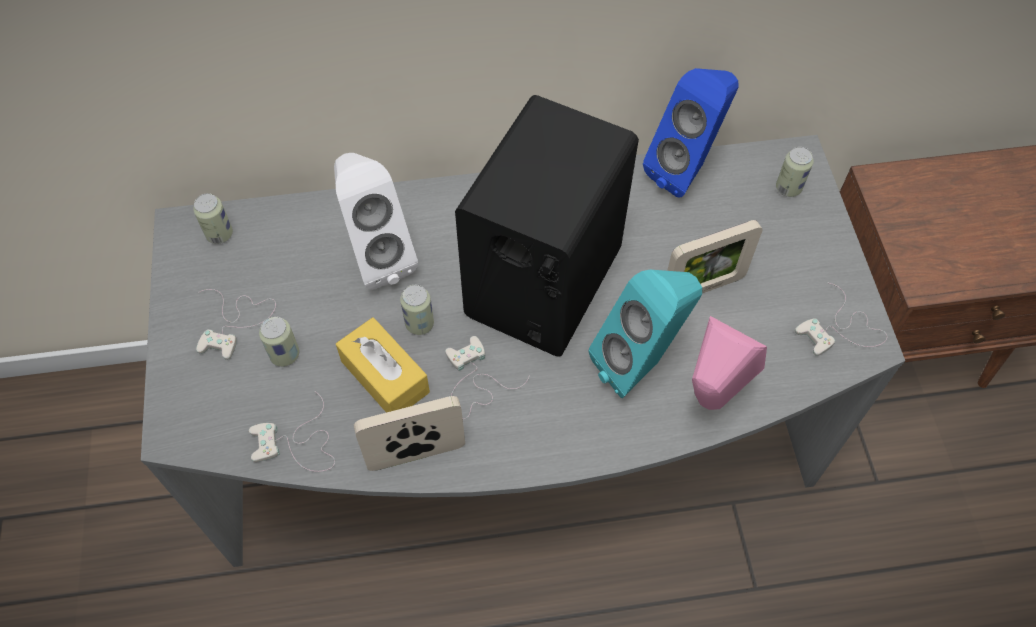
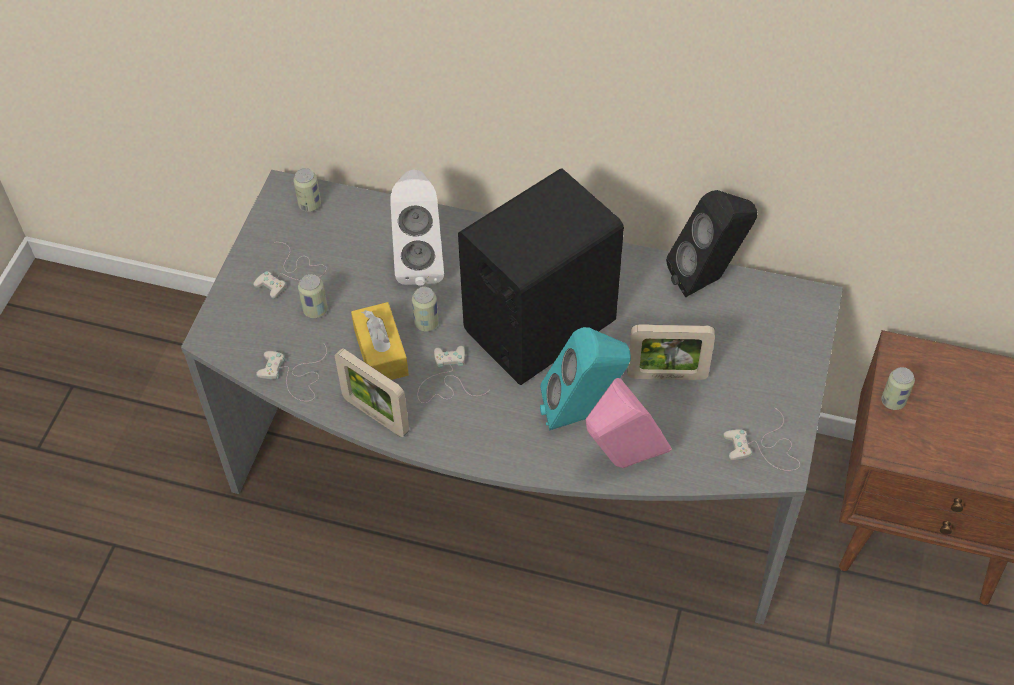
camera: 25 degrees right, 5 degrees down
(416, 454) = (376, 415): picture frame -> picture frame turned 150 degrees counterclockwise
(686, 170) = (707, 278): blue speaker -> black speaker
(788, 188) = (789, 322): can -> can (893, 401)

